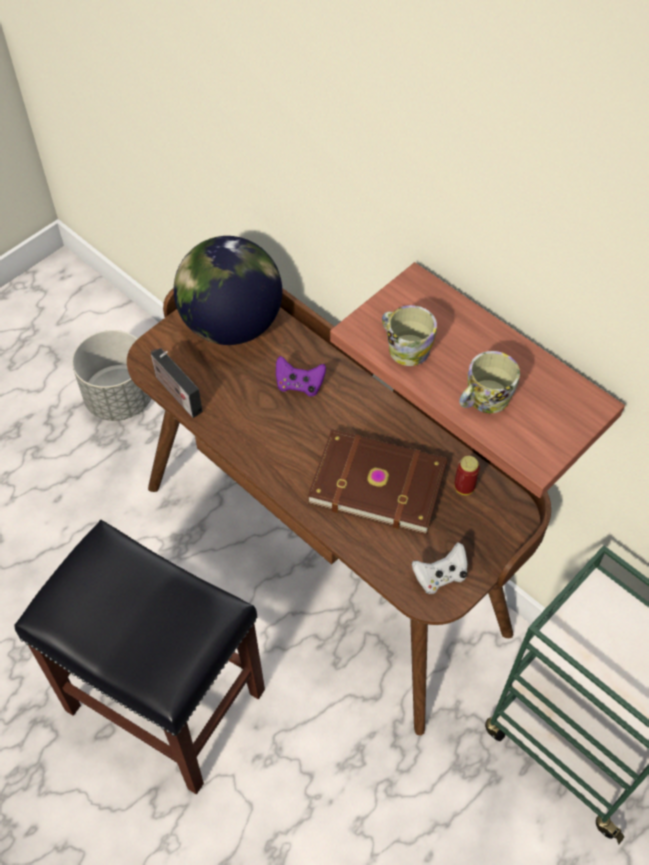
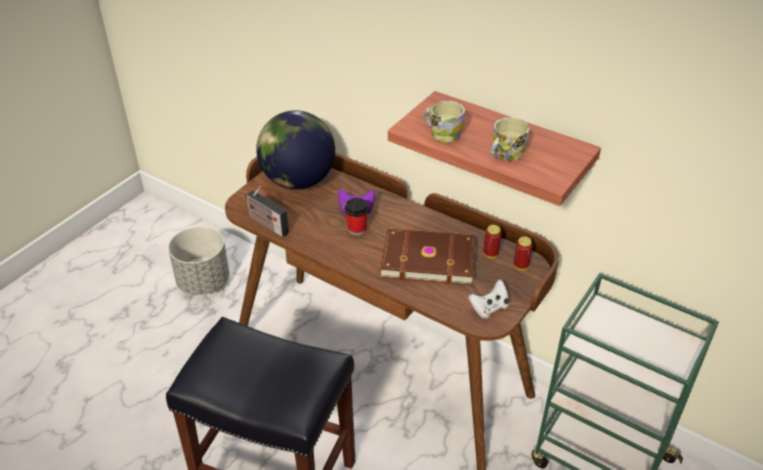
camera: 10 degrees left, 15 degrees down
(293, 419) = (357, 229): none -> cup
(500, 513) = (521, 266): none -> can

